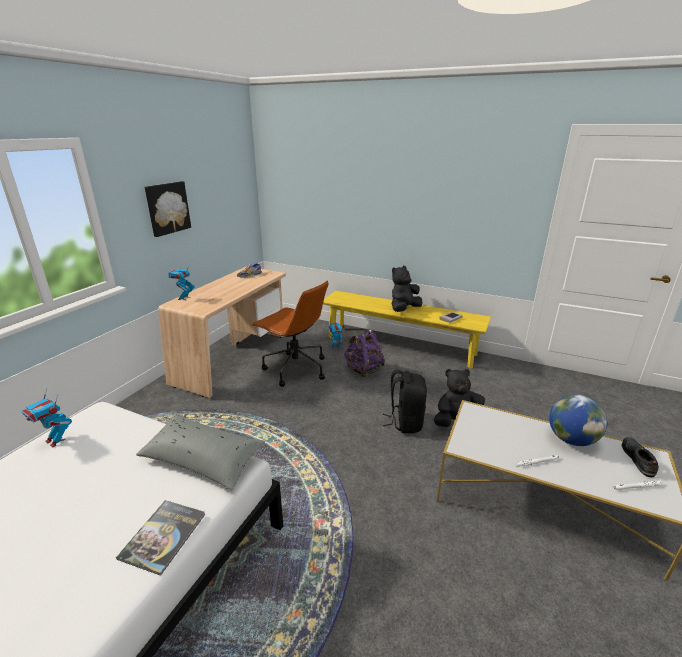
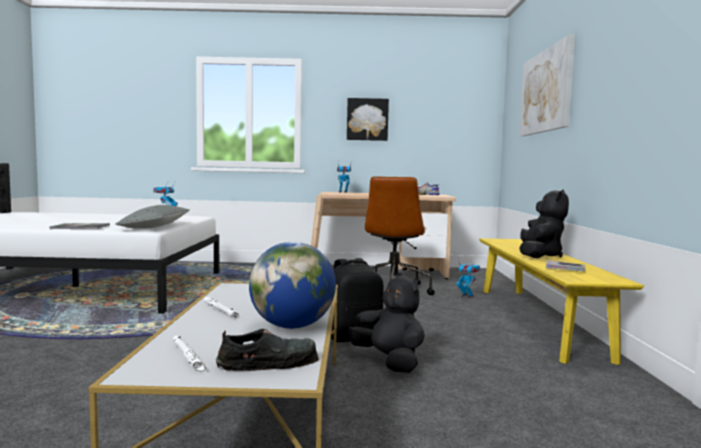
camera: 65 degrees right, 20 degrees down
(350, 183) = (546, 91): none -> picture
(363, 370) = (438, 311): purple backpack -> none
(404, 309) = (539, 255): black plush toy -> black plush toy turned 90 degrees clockwise

